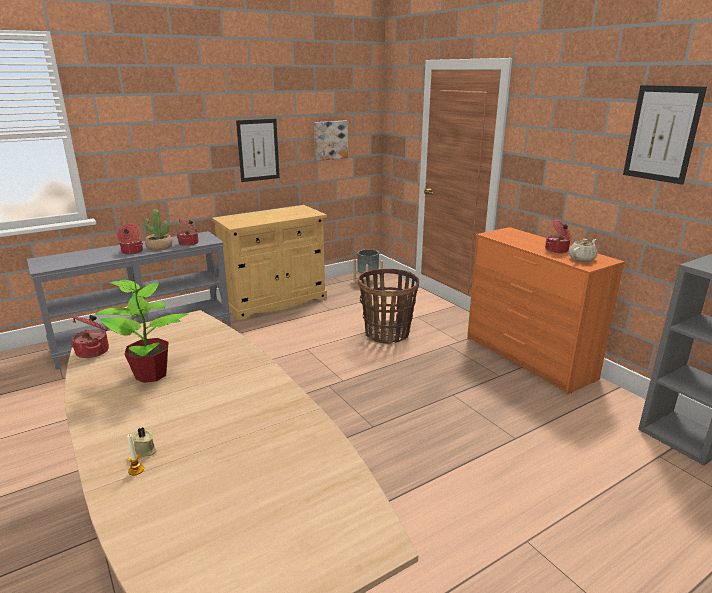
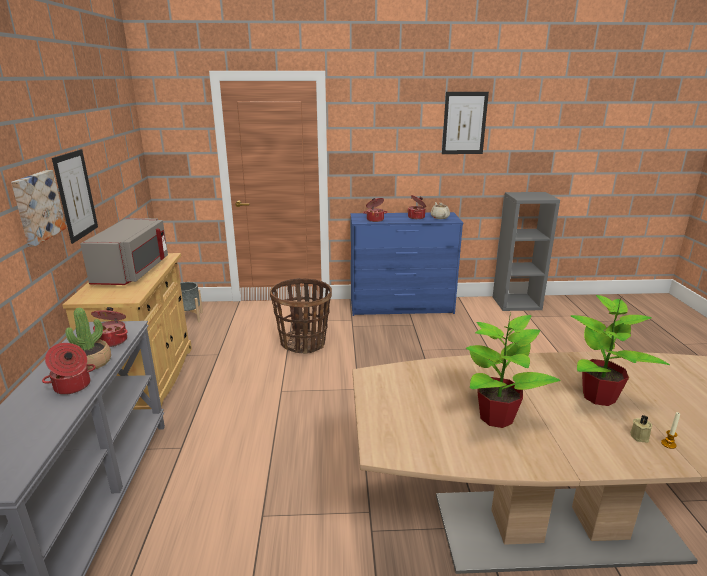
camera: 60 degrees left, 0 degrees up
(93, 351) = (413, 451): cooking pot -> cooking pot (375, 219)
(214, 423) = (599, 397): none -> potted plant
(277, 215) = (133, 271): none -> grey microwave
(330, 140) = (119, 169): picture -> picture (36, 207)
(527, 358) = (401, 307): orange dresser -> blue dresser

